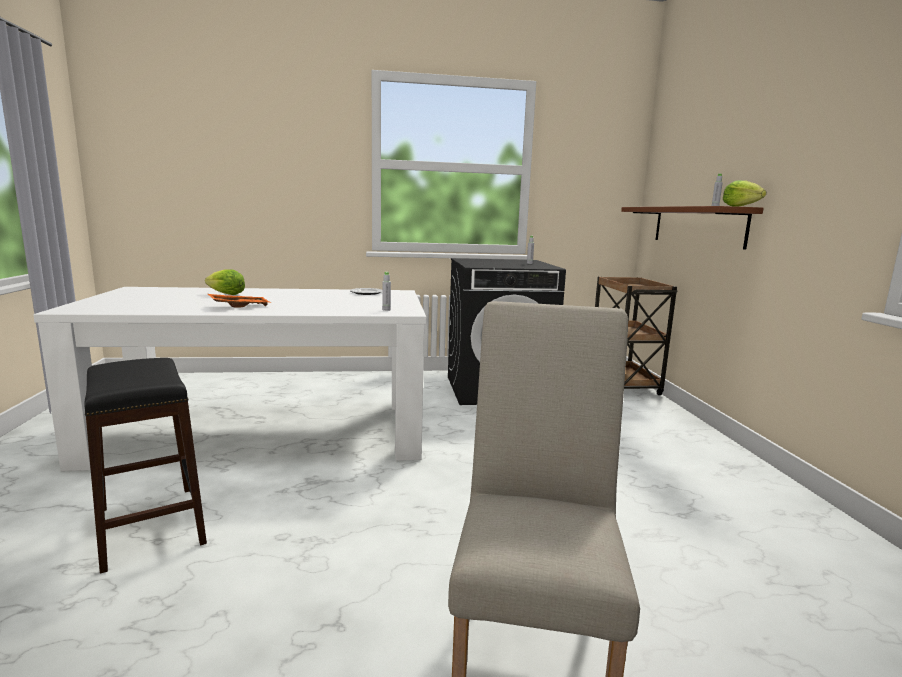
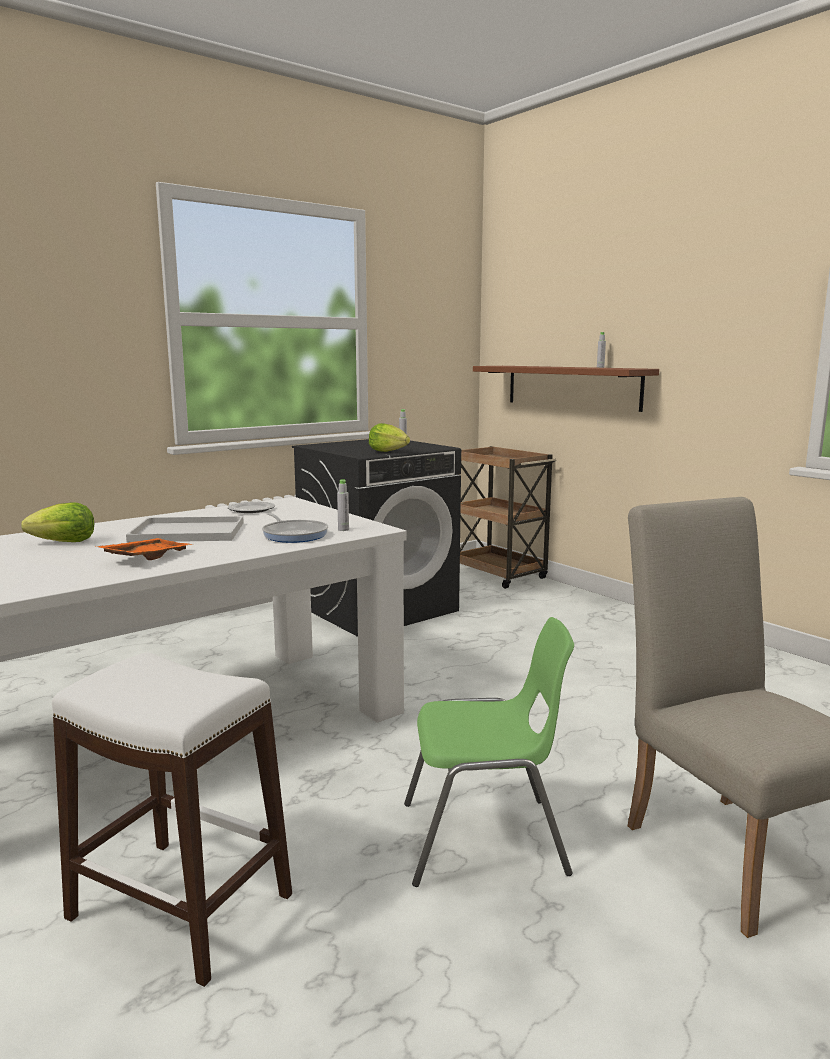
camera: 30 degrees left, 0 degrees up
(151, 525) = (181, 905): black stool -> white stool
(299, 298) = (190, 532): none -> white tray
(349, 308) = (294, 534): none -> frying pan
(358, 561) = (486, 839): none -> green chair
(741, 206) = (636, 368): lettuce -> lettuce (388, 451)

